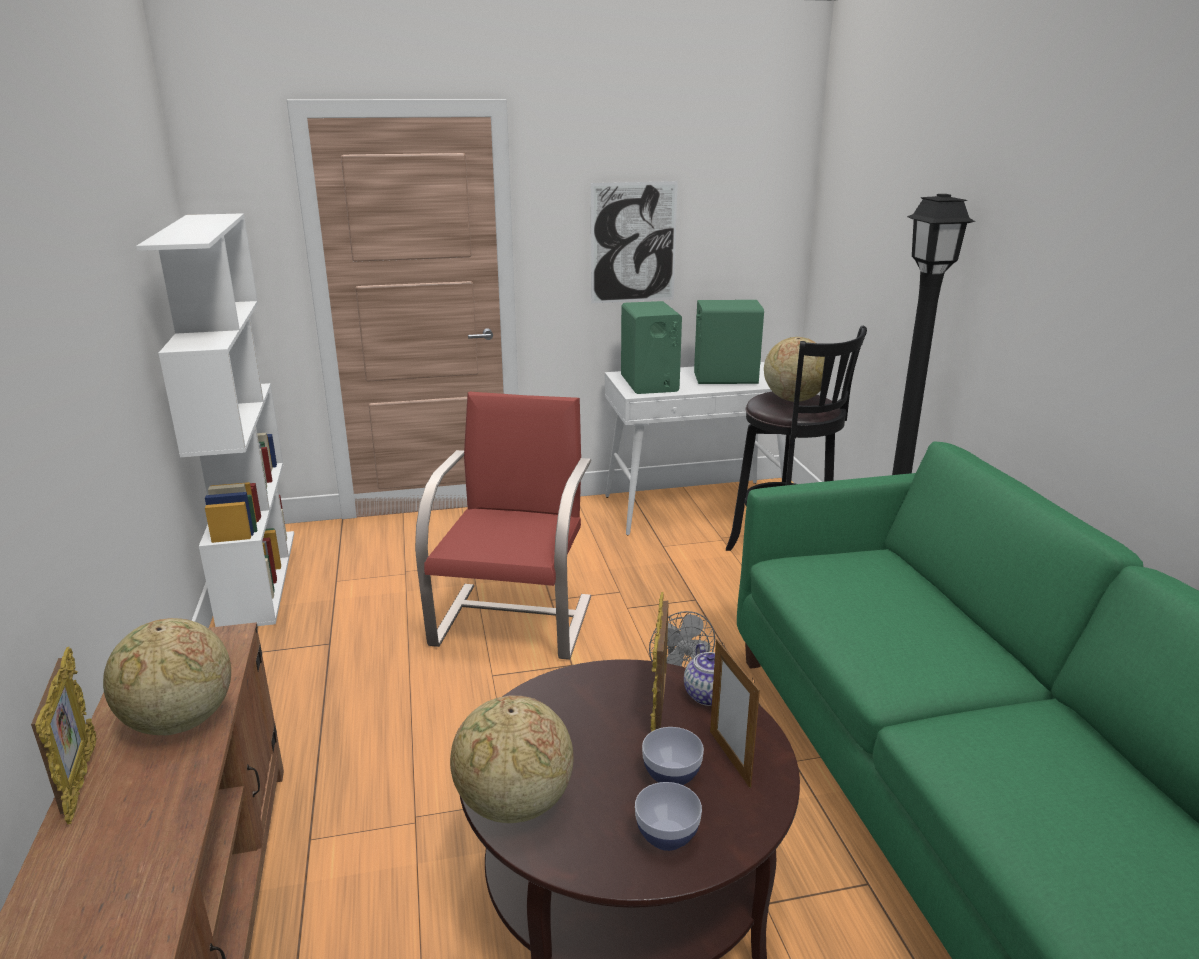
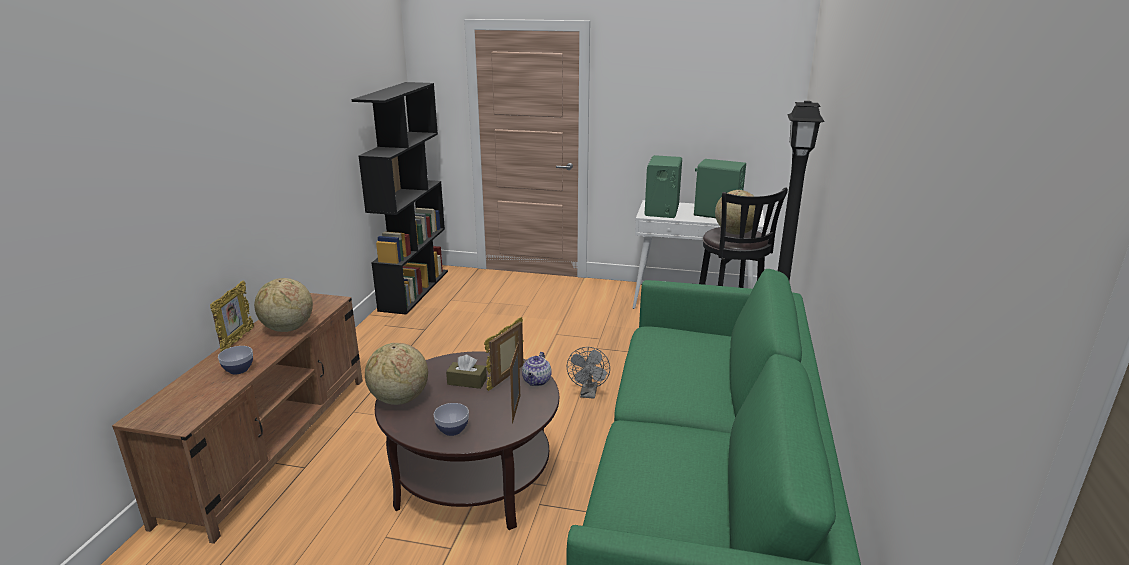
camera: 25 degrees right, 0 degrees up
(258, 577) = (414, 290): white bookcase -> black bookcase
(514, 620) = (527, 340): red armchair -> none
(599, 731) = (467, 381): none -> brown tissue box
(633, 243) = (668, 116): picture -> none
(671, 775) = (480, 408): bowl -> bowl (238, 369)

